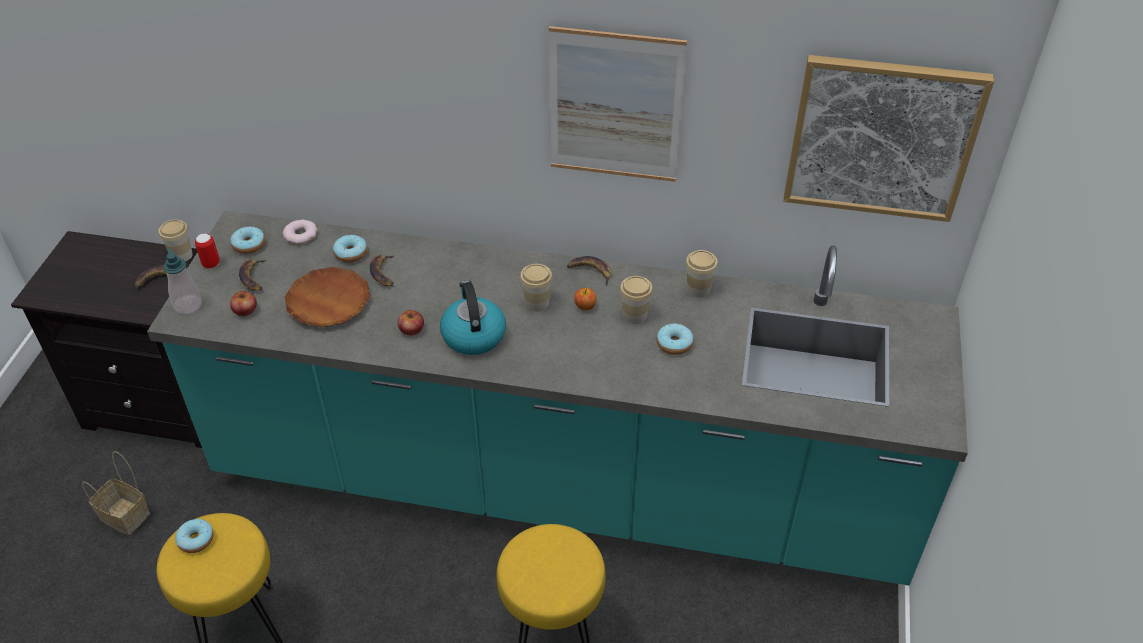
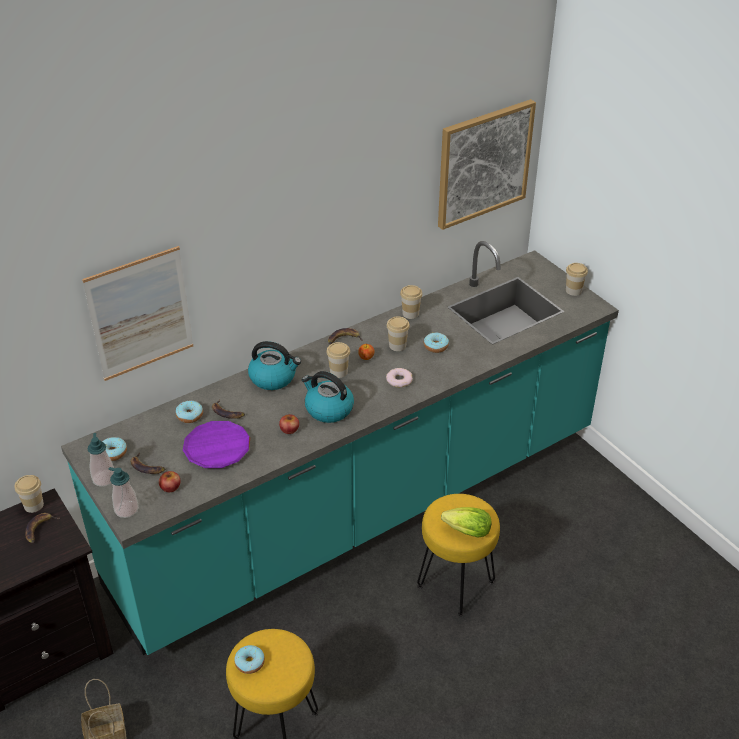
camera: 45 degrees left, 5 degrees down
(211, 264) = (104, 479): can -> soap dispenser
(301, 235) = (140, 426): donut -> donut (399, 380)
(328, 302) = (217, 448): brown plate -> purple plate
(470, 267) = (273, 378): none -> kettle
(537, 581) = (464, 531): none -> lettuce
(615, 106) = (339, 214): picture -> picture (140, 314)
(938, 389) = (573, 290): none -> cup

